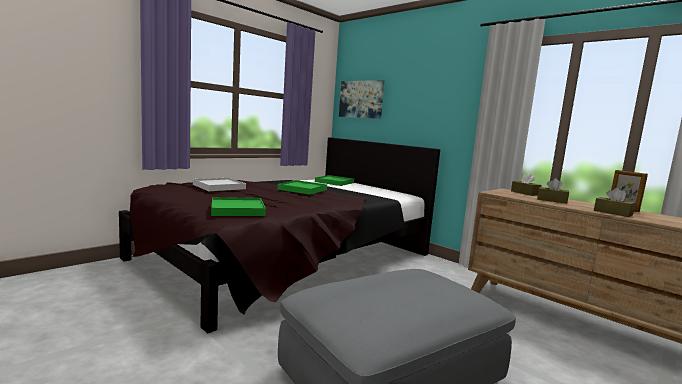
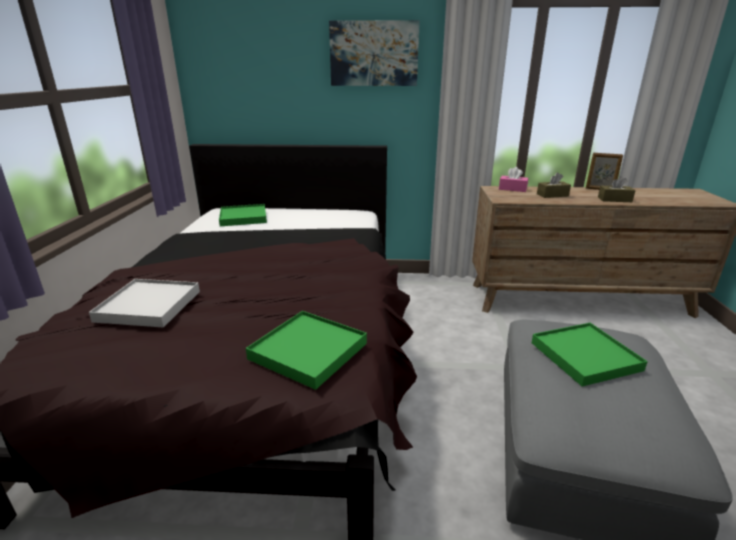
camera: 40 degrees left, 15 degrees up
(302, 189) = (268, 256): green tray -> green tray (585, 356)
(361, 99) = (238, 78): picture -> picture (374, 54)
(525, 193) = (512, 189): brown tissue box -> pink tissue box

